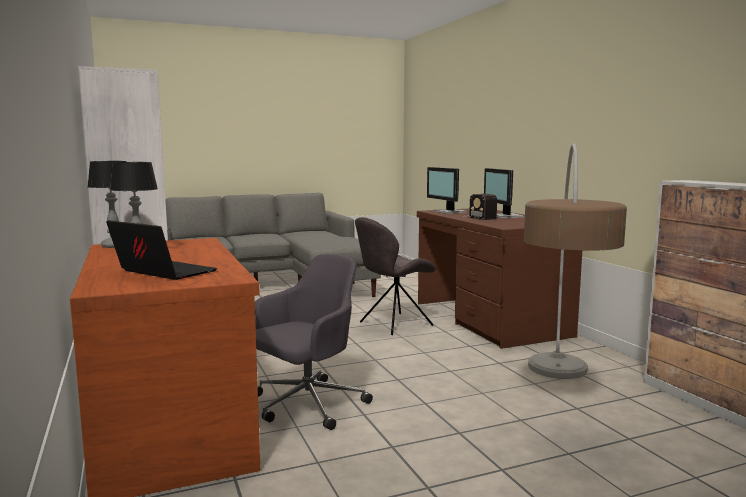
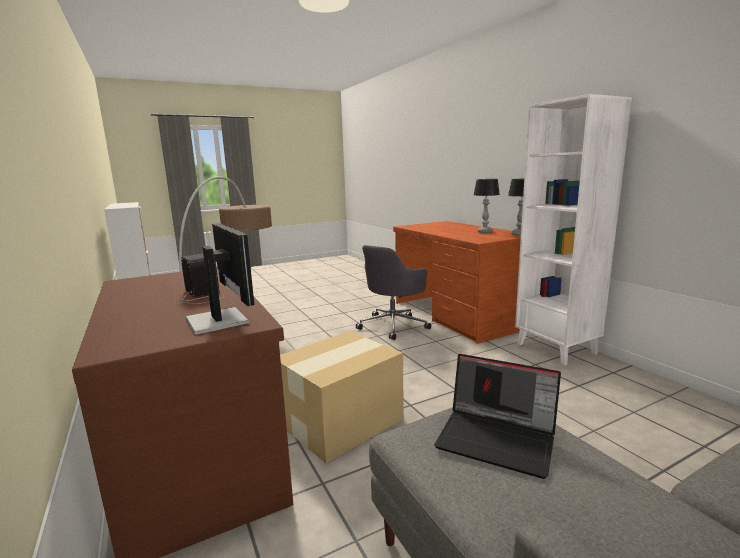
camera: 175 degrees right, 5 degrees up
(162, 272) = (440, 226): laptop -> laptop (498, 439)
(393, 324) = (342, 420): grey chair -> cardboard box
(505, 216) = (149, 302): monitor -> none

